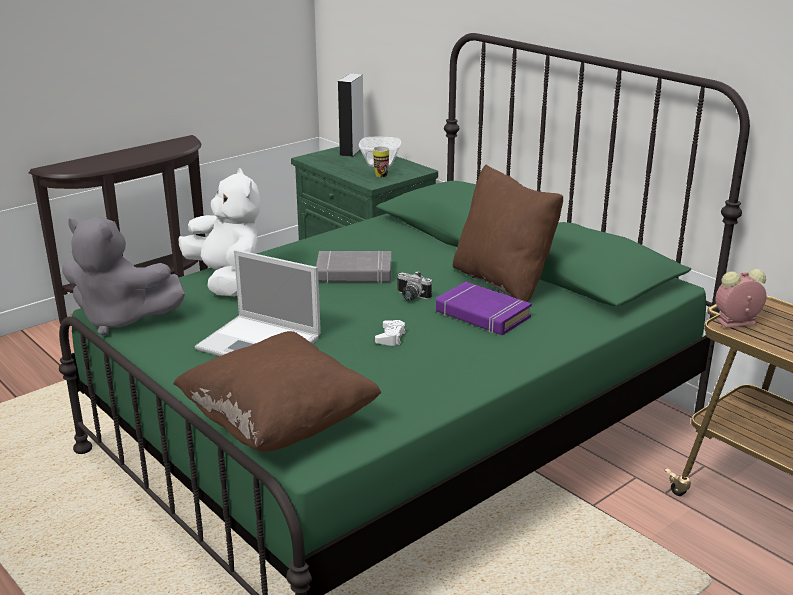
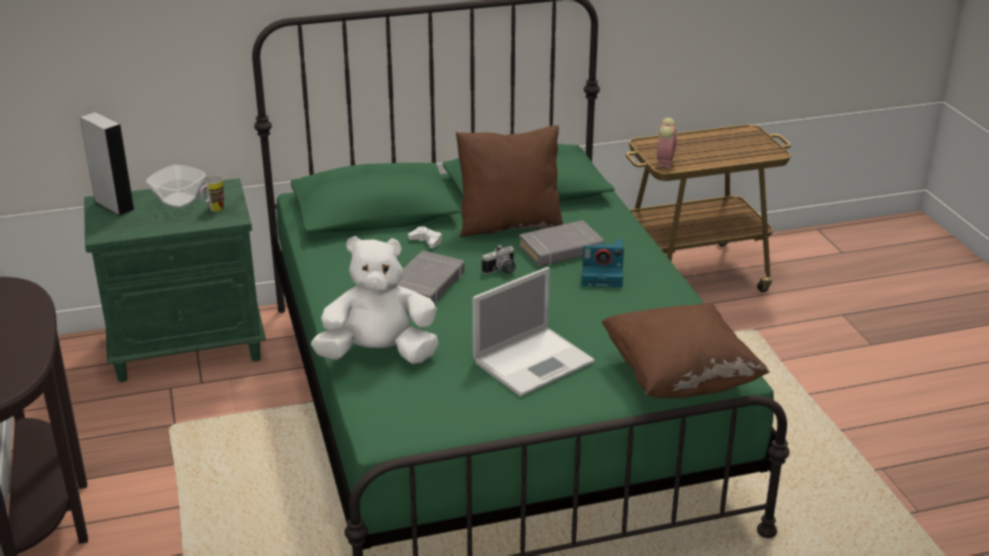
camera: 65 degrees left, 5 degrees up
(121, 319) = (419, 431): grey plush toy -> none
(391, 337) = (570, 298): white game controller -> white game controller (426, 241)
(453, 345) = (603, 275): none -> camera
(482, 315) = (561, 249): purple book -> grey book

